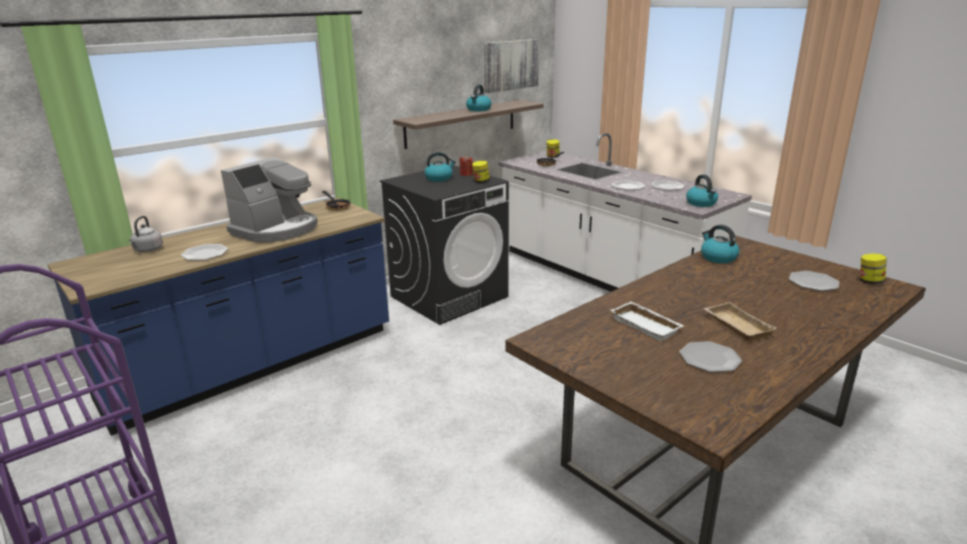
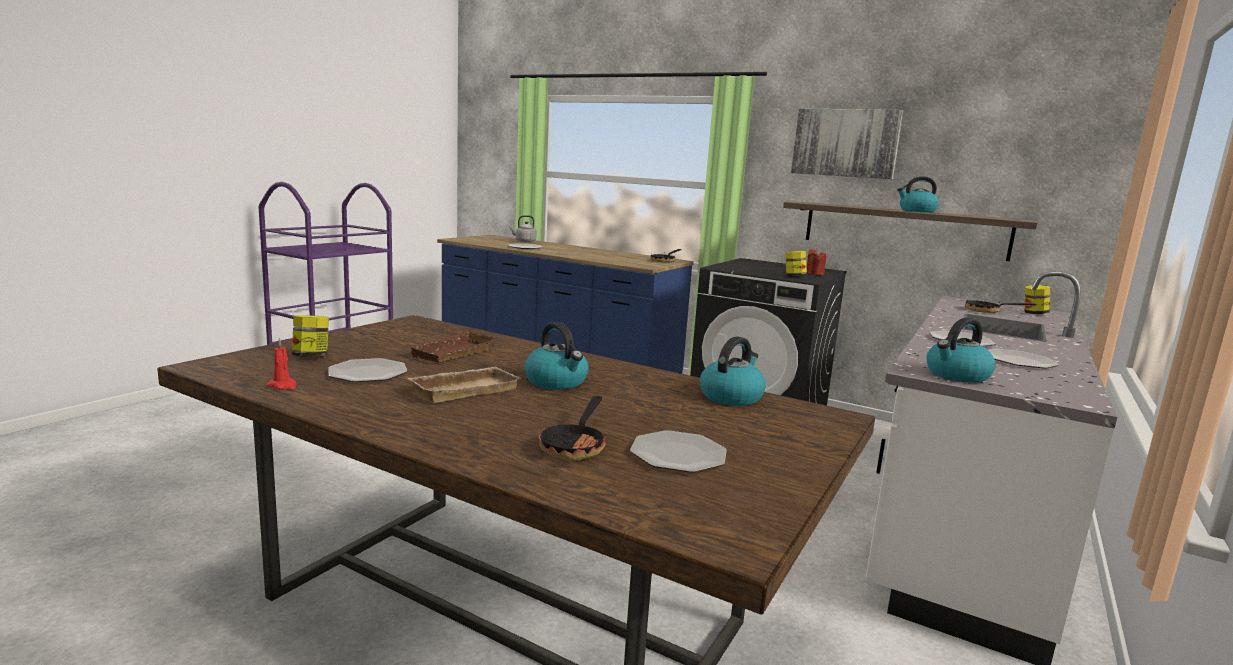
camera: 70 degrees right, 10 degrees down
(276, 229) = (589, 254): coffee machine -> none
(439, 178) = (780, 268): kettle -> kettle (557, 382)
(510, 65) = (1024, 163): picture -> picture (845, 143)
(647, 325) = (455, 354): white tray -> brown tray
(755, 390) = (283, 386): none -> red candle
(816, 303) = (575, 446): none -> frying pan
(869, 281) = (735, 511): jar -> jar (311, 356)

